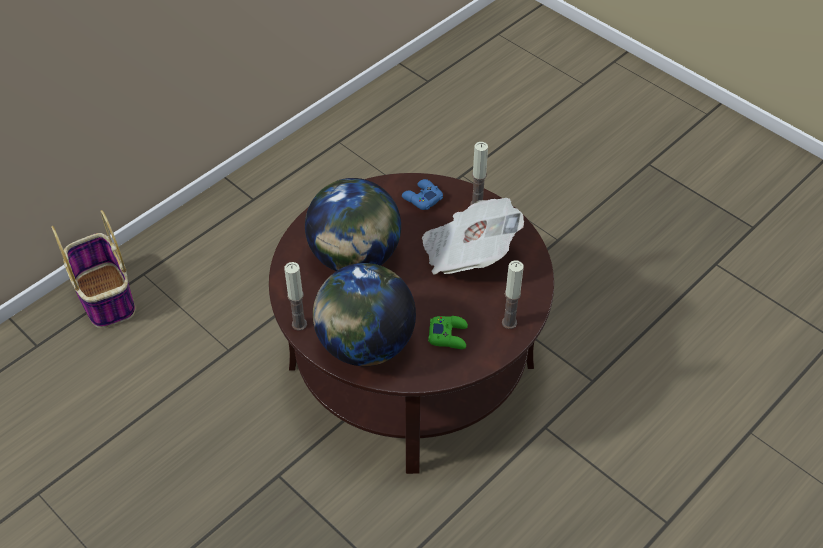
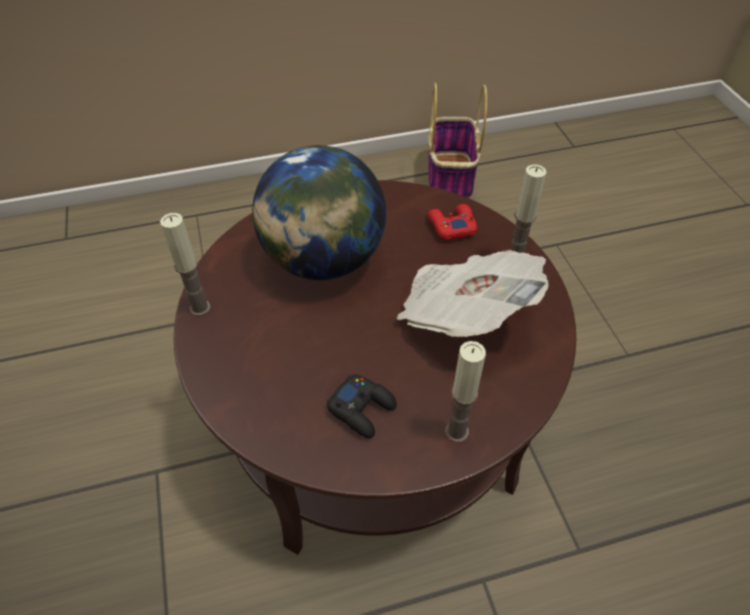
camera: 30 degrees right, 0 degrees up
(104, 295) = (151, 220): basket -> basket (450, 176)
(365, 344) = (251, 369): globe -> none
(422, 198) = (451, 226): blue game controller -> red game controller
(448, 335) = (362, 409): green game controller -> black game controller

